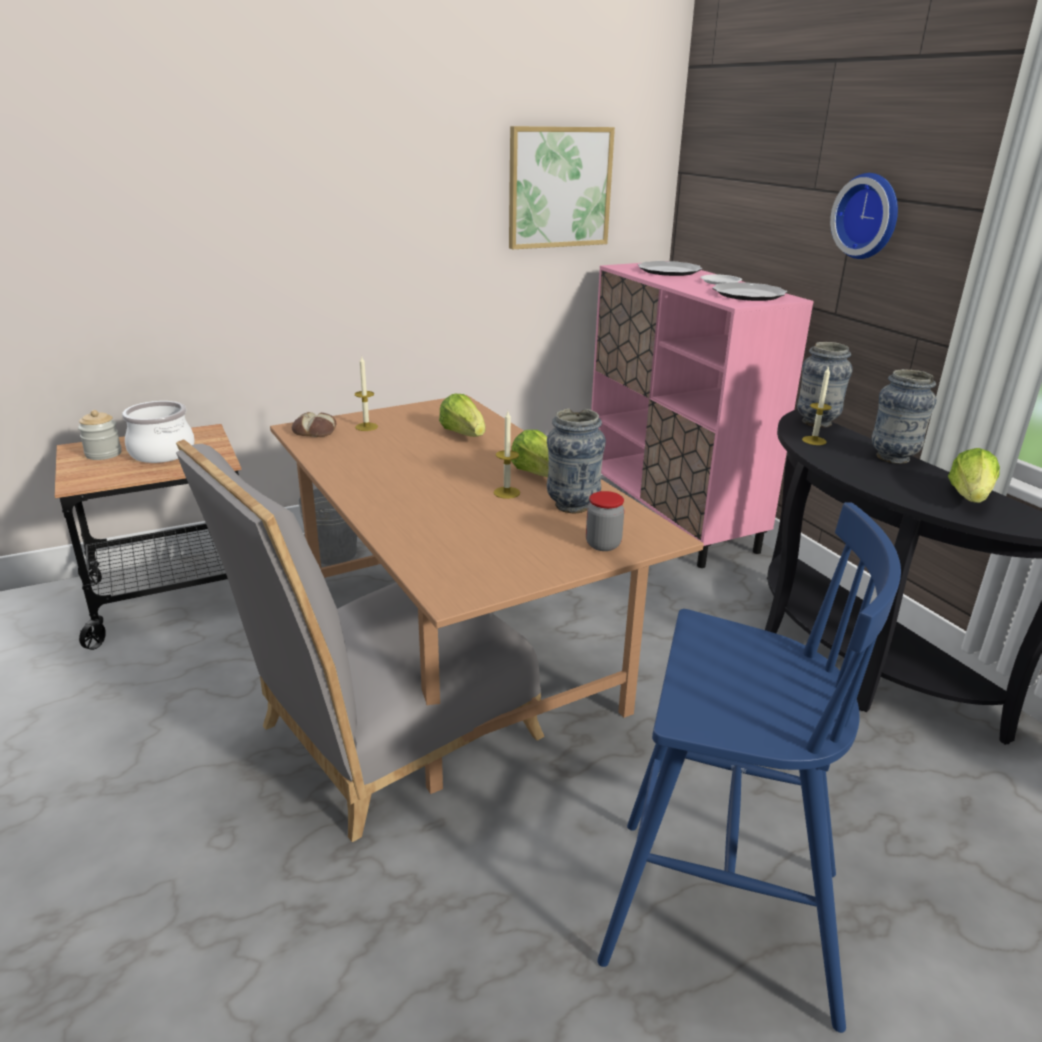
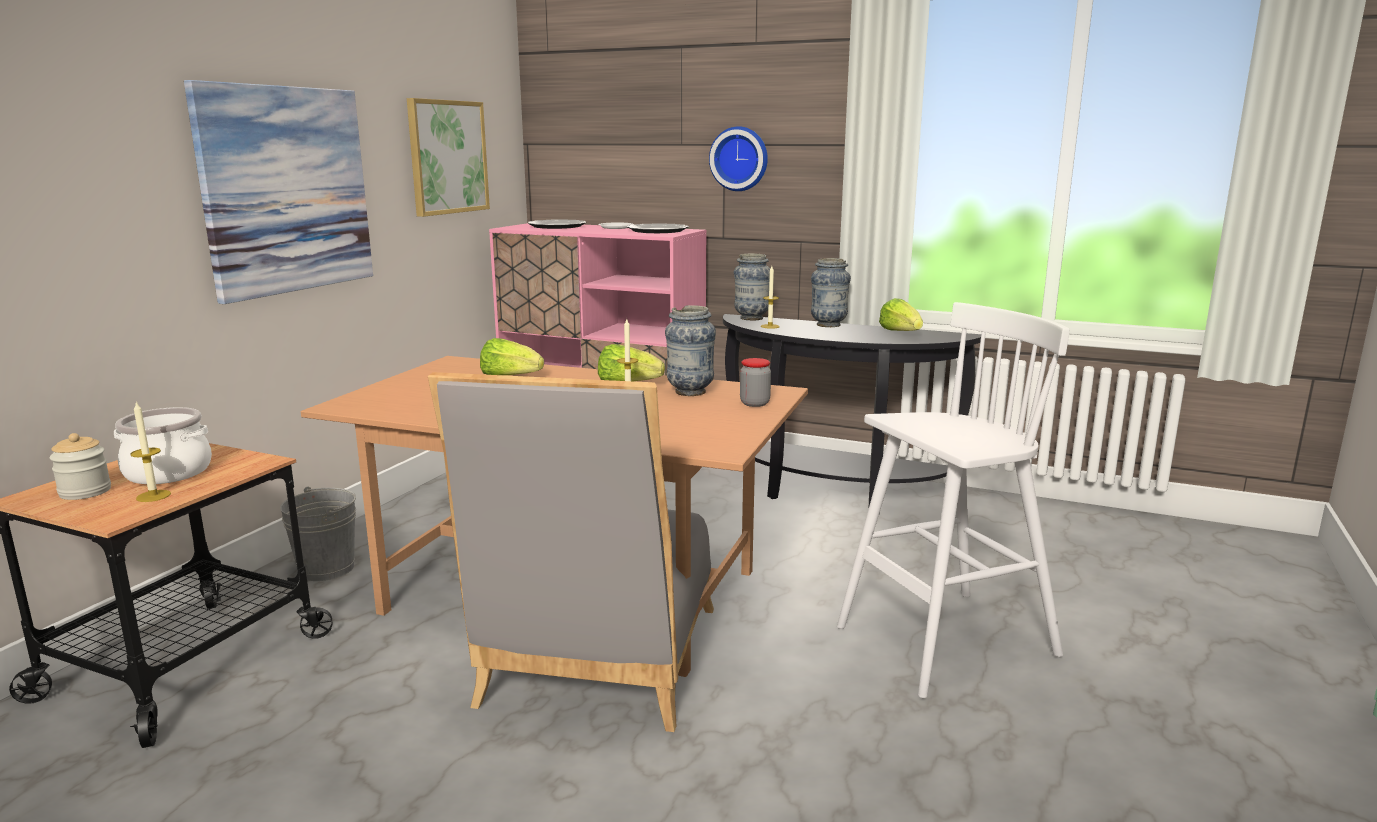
camera: 40 degrees left, 10 degrees down
(315, 431) = (362, 403): bread -> none
(353, 219) = (286, 190): none -> picture
(366, 427) = (407, 390): candle -> candle (153, 496)
(716, 914) = (942, 642): blue stool -> white stool

